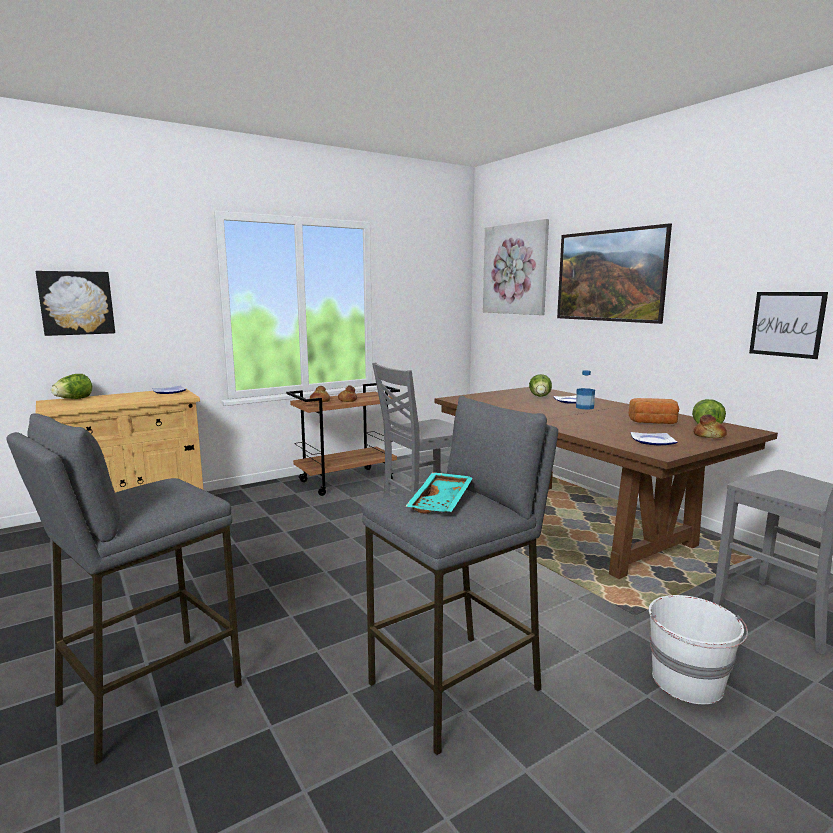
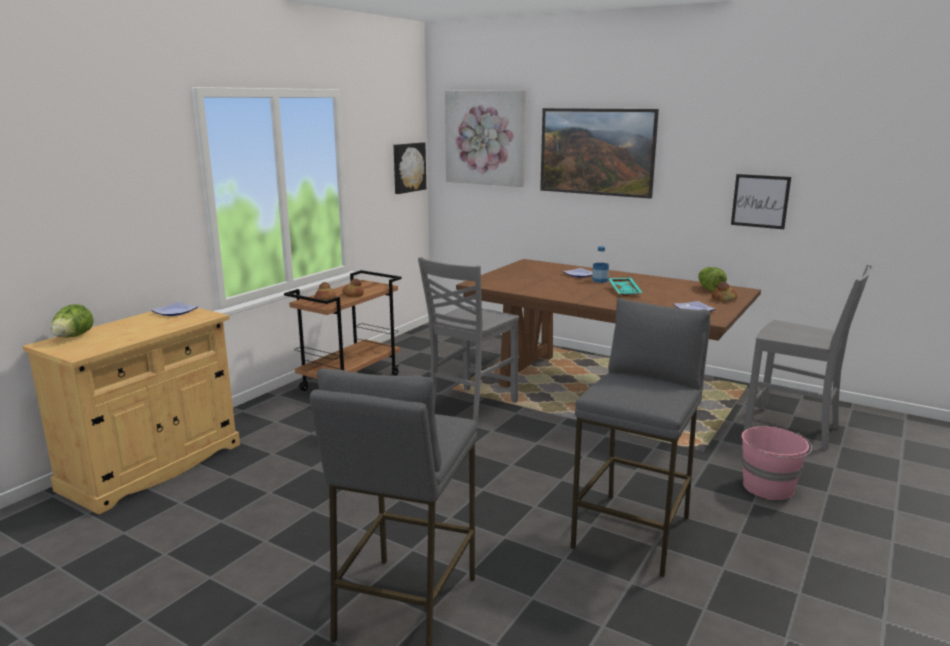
camera: 25 degrees left, 5 degrees up
(76, 303) = (54, 215): picture -> picture (408, 167)
(442, 502) = (638, 388): turquoise tray -> turquoise tray (625, 291)
(540, 397) = (548, 272): lettuce -> none
(653, 423) = (671, 291): bread -> none
(688, 682) = (769, 487): white bucket -> pink bucket

